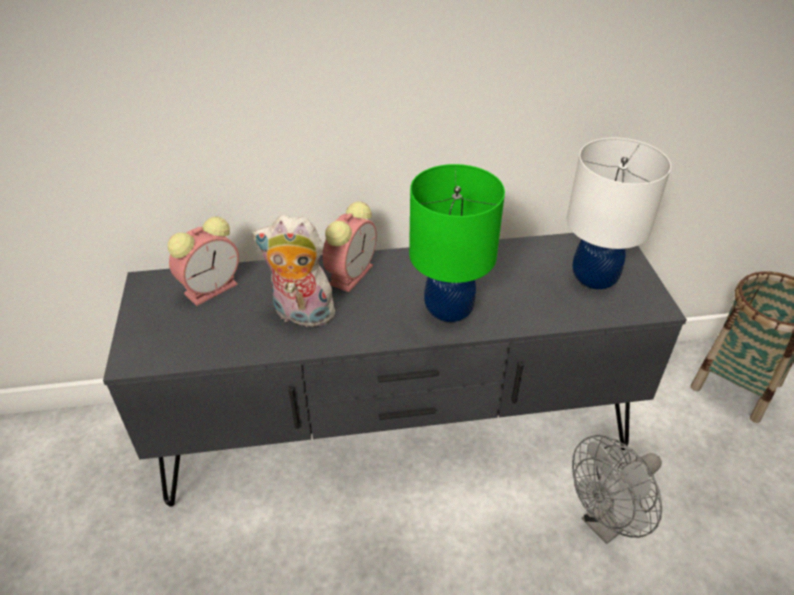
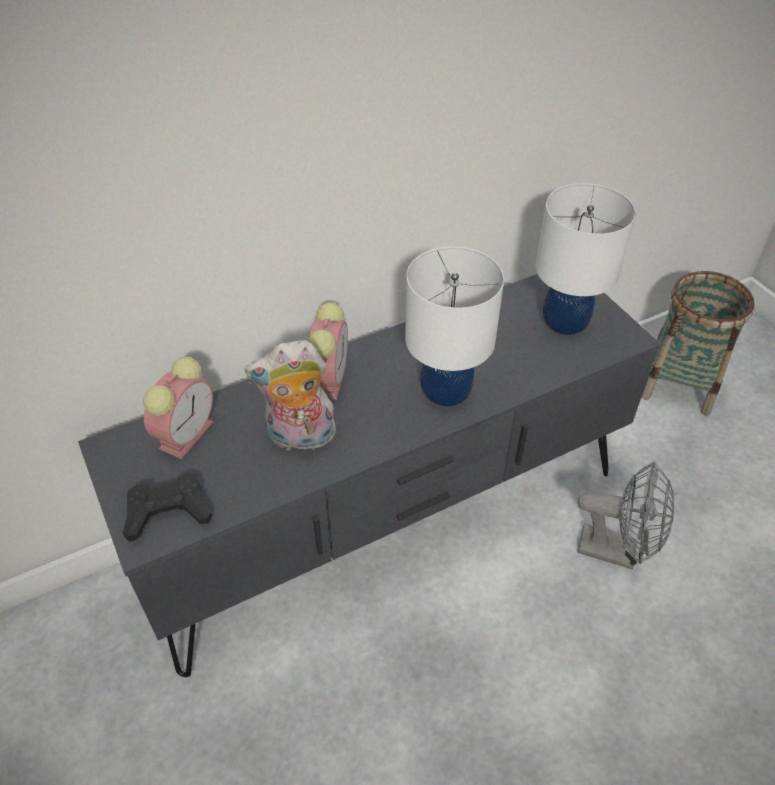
camera: 20 degrees left, 5 degrees up
(163, 343) = (167, 511): none -> black game controller
(449, 312) = (447, 395): green table lamp -> white table lamp
(606, 523) = (617, 551): grey fan -> grey fan turned 105 degrees counterclockwise

